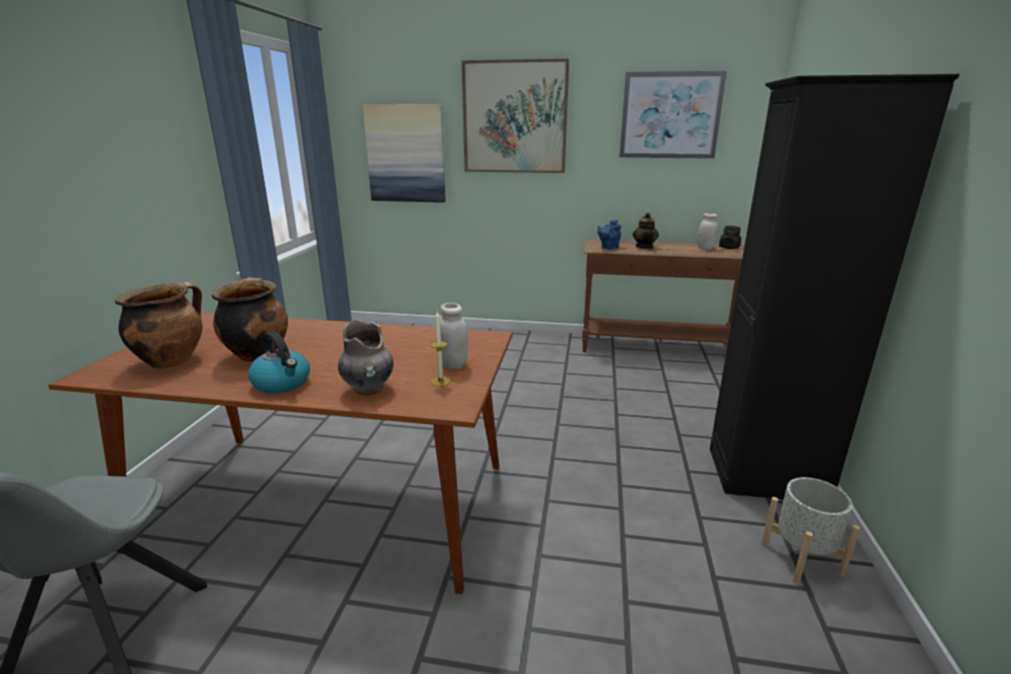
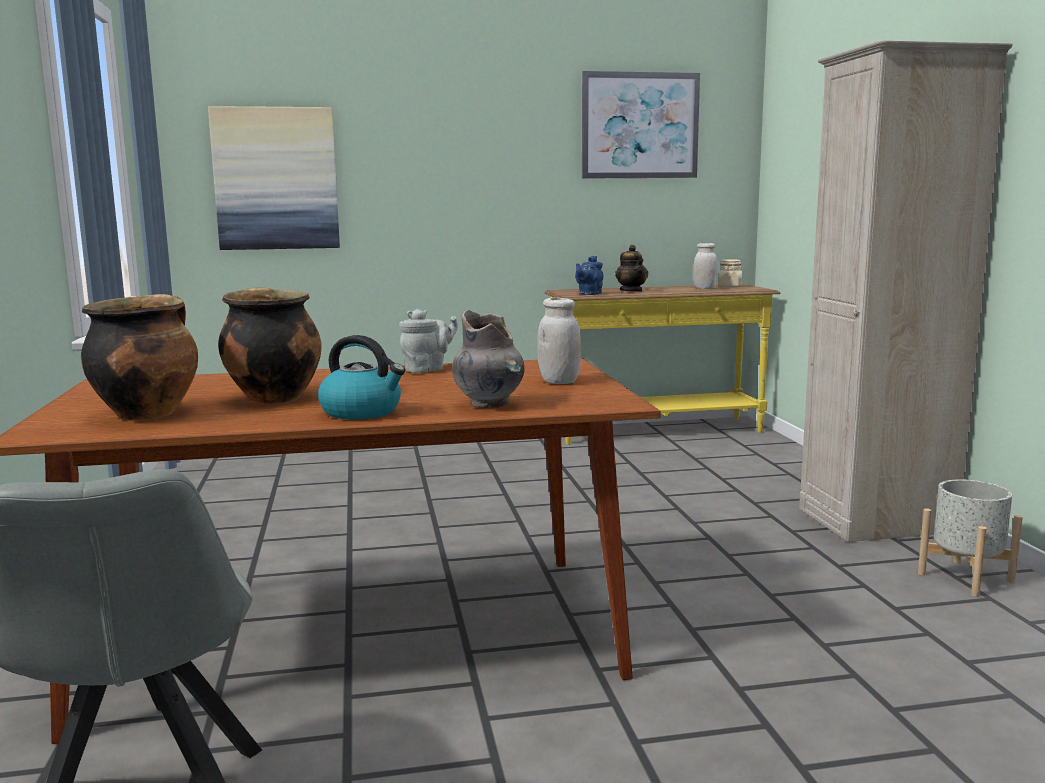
camera: 20 degrees left, 10 degrees down
(391, 332) = (427, 370): none -> grey teapot
(440, 381) = (567, 392): candle -> none
(514, 118) = (439, 127): picture -> none
(656, 348) = (657, 431): brown console table -> yellow console table
(729, 247) = (730, 286): black jar -> beige jar
(765, 475) = (875, 521): black cabinet -> beige cabinet

